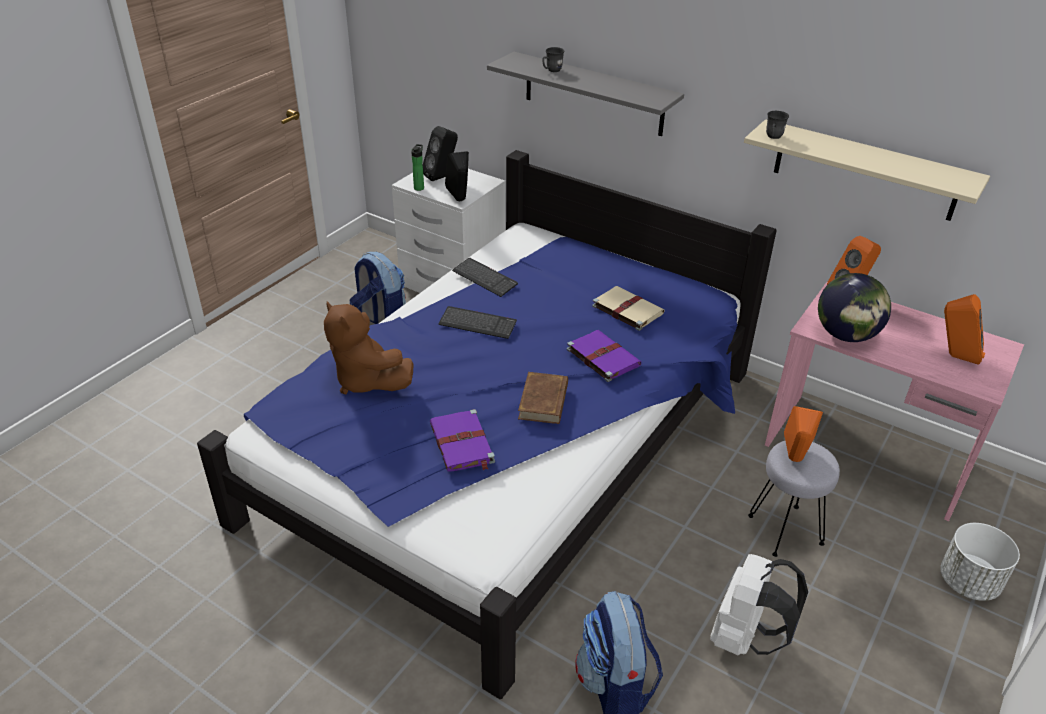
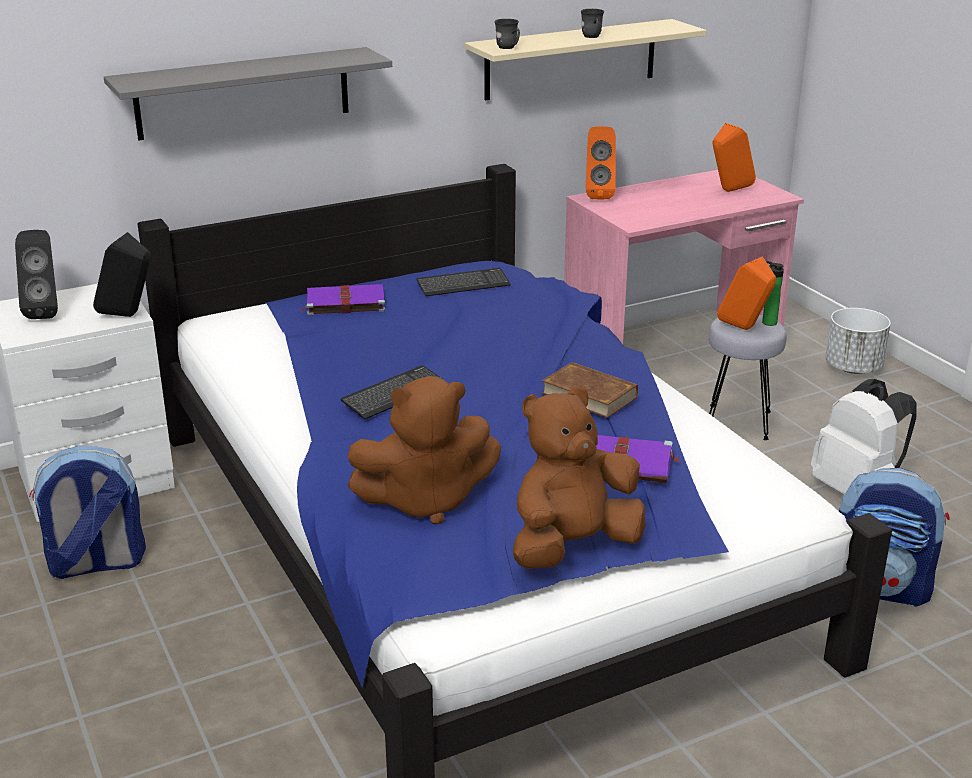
camera: 60 degrees left, 10 degrees down
(350, 454) = (572, 547): none -> brown plush toy
(419, 187) = (47, 332): bottle -> bottle (767, 322)
(484, 278) = (295, 368): keyboard -> keyboard (463, 284)
(551, 70) = (201, 73): grey mug -> grey mug (592, 37)
(602, 356) = (541, 343): purple book -> purple book (344, 302)
(626, 309) = (468, 307): beige book -> none
(846, 335) = (659, 215): globe -> none

